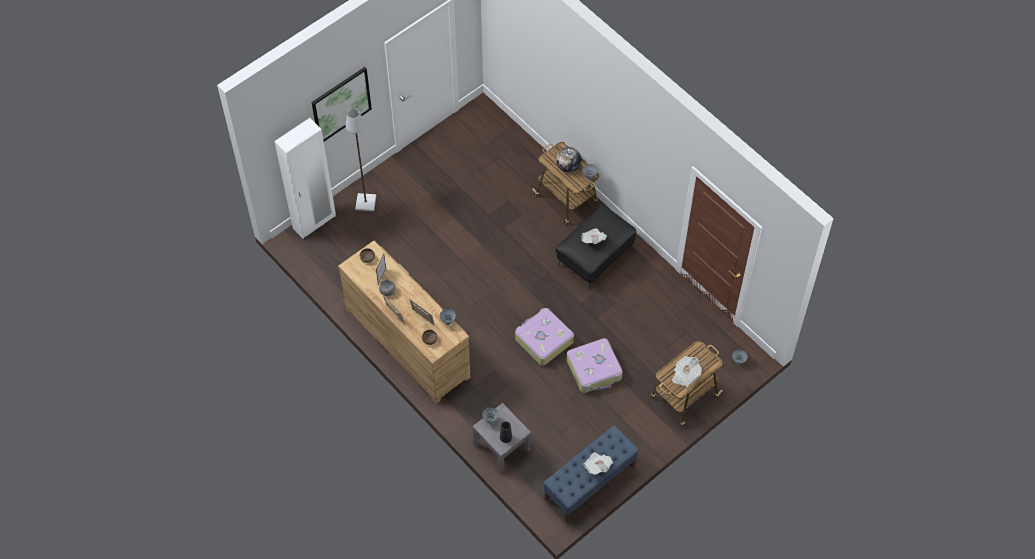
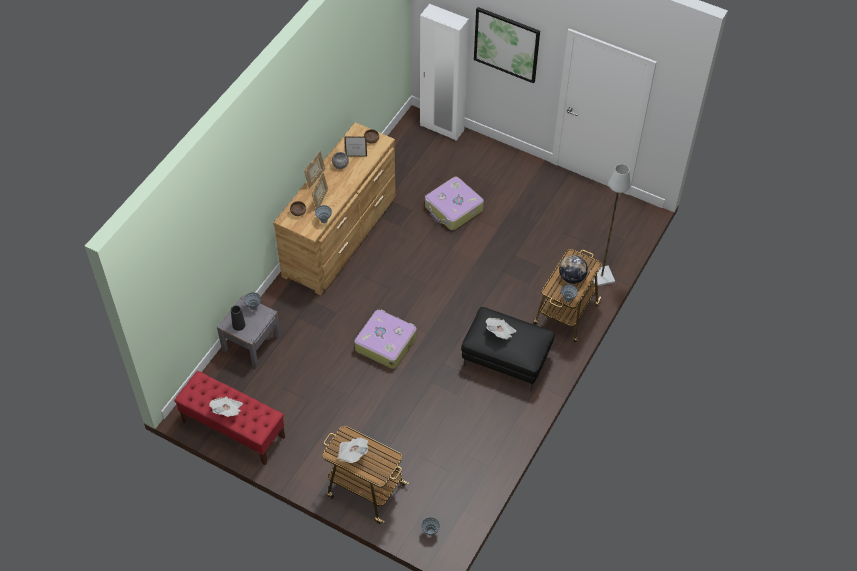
camera: 70 degrees right, 5 degrees down
(365, 202) = (482, 157): grey floor lamp -> grey floor lamp (601, 276)
(589, 483) = (233, 429): blue bench -> red bench
(594, 370) = (368, 397): suitcase -> suitcase (453, 209)

